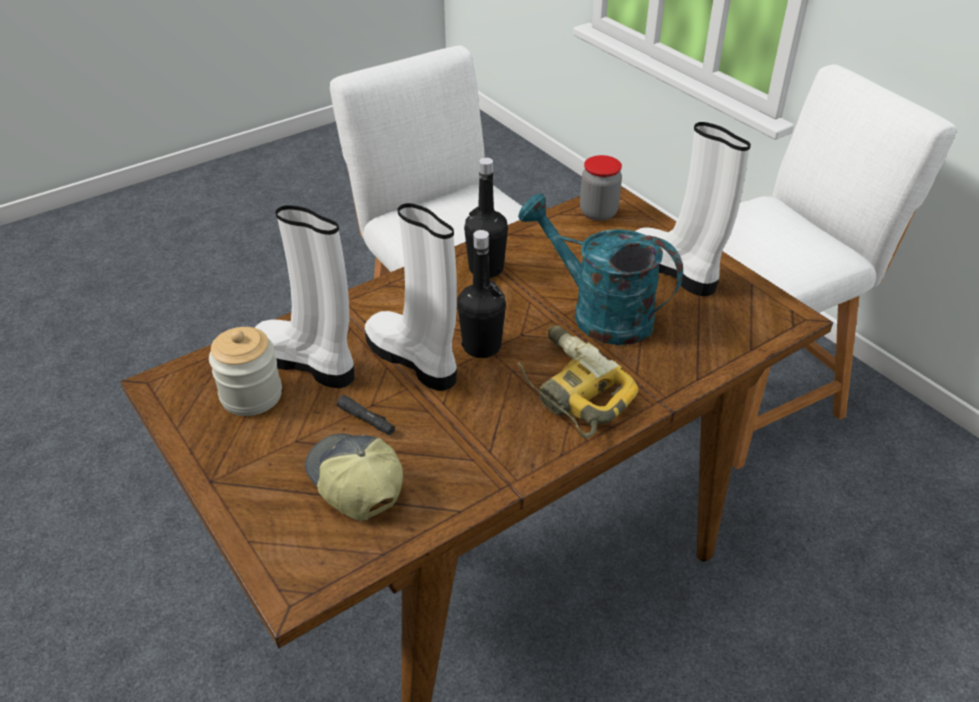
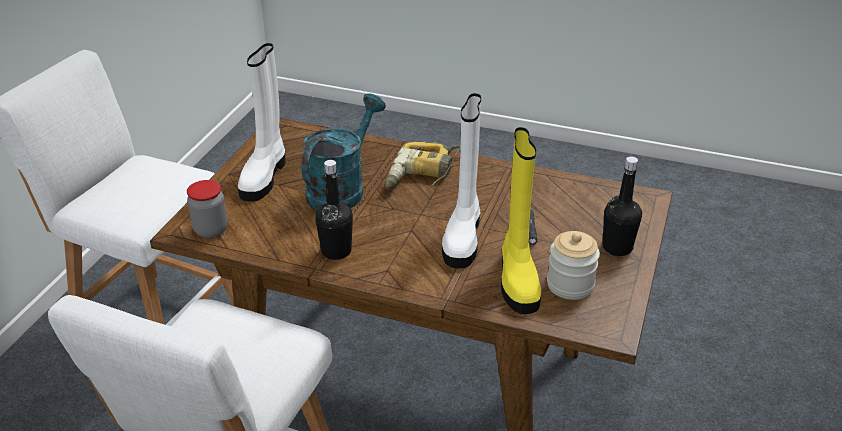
camera: 125 degrees left, 5 degrees down
(307, 363) = (517, 279): white boot -> yellow boot
(353, 483) = (574, 212): cap -> none
(481, 346) = (421, 218): black bottle -> black bottle (617, 247)
(599, 313) = (341, 188): turquoise watering can -> turquoise watering can turned 150 degrees counterclockwise

